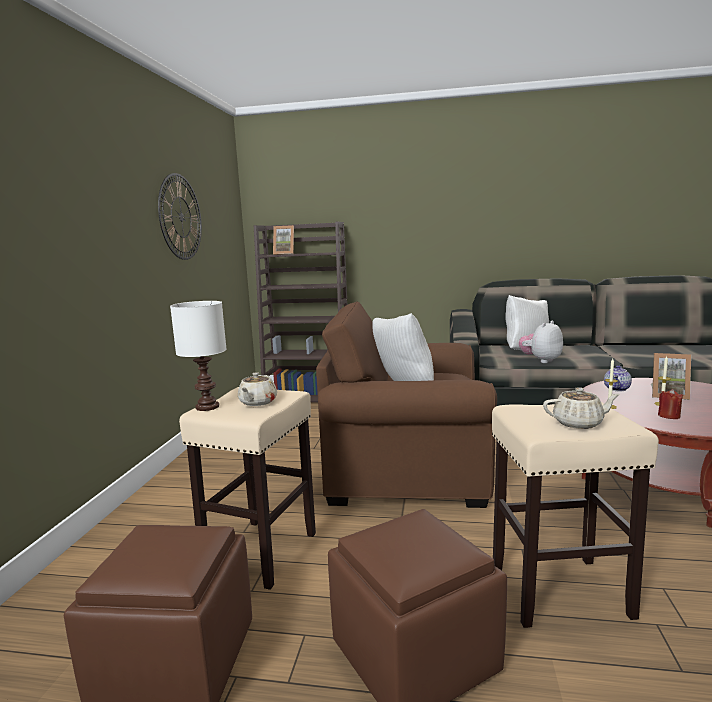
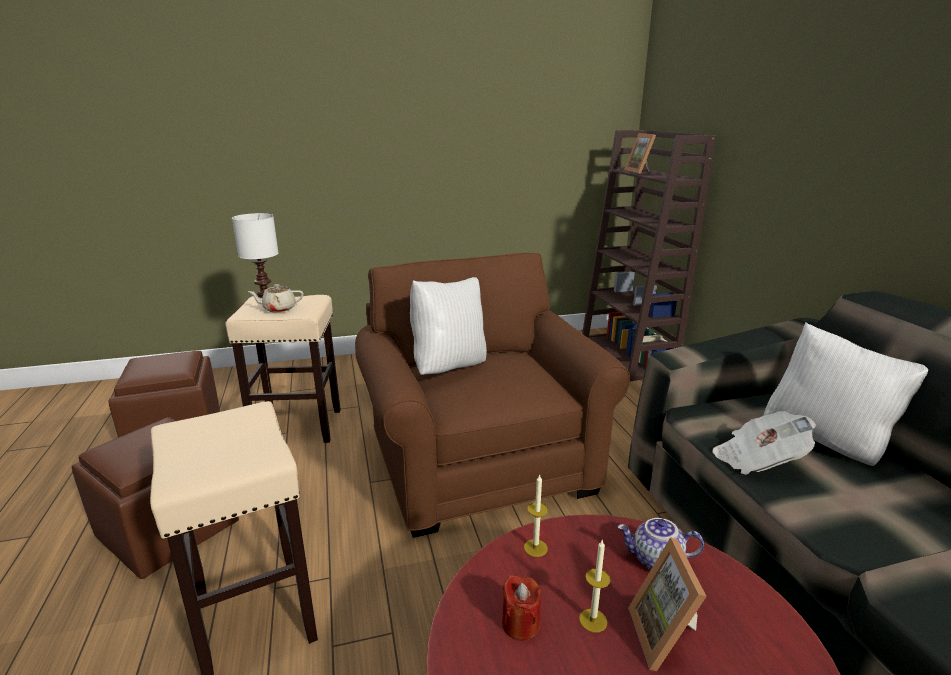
camera: 65 degrees right, 10 degrees up
(181, 217) = (487, 122): wall clock -> none
(541, 360) = (758, 460): plush toy -> newspaper
(579, 423) = (197, 449): beige teapot -> none

